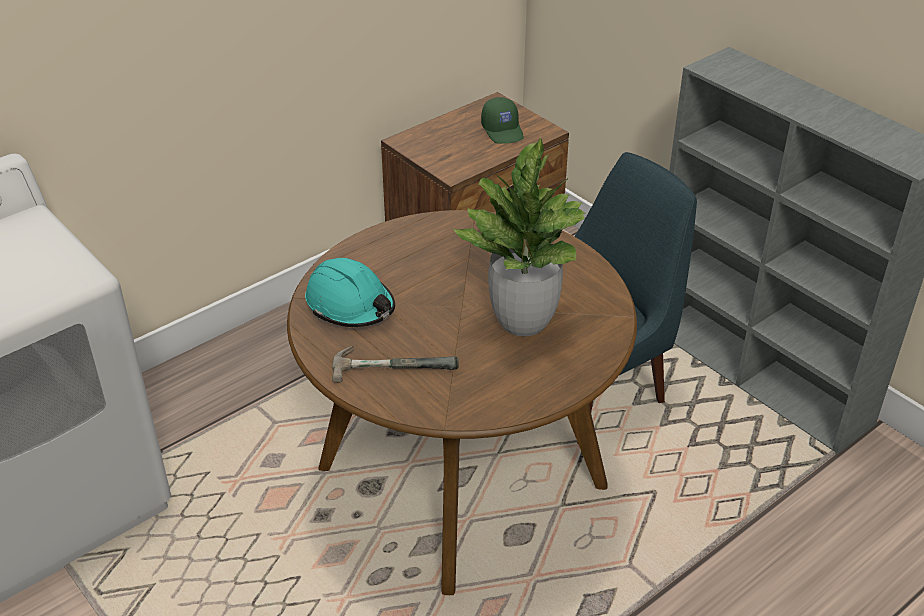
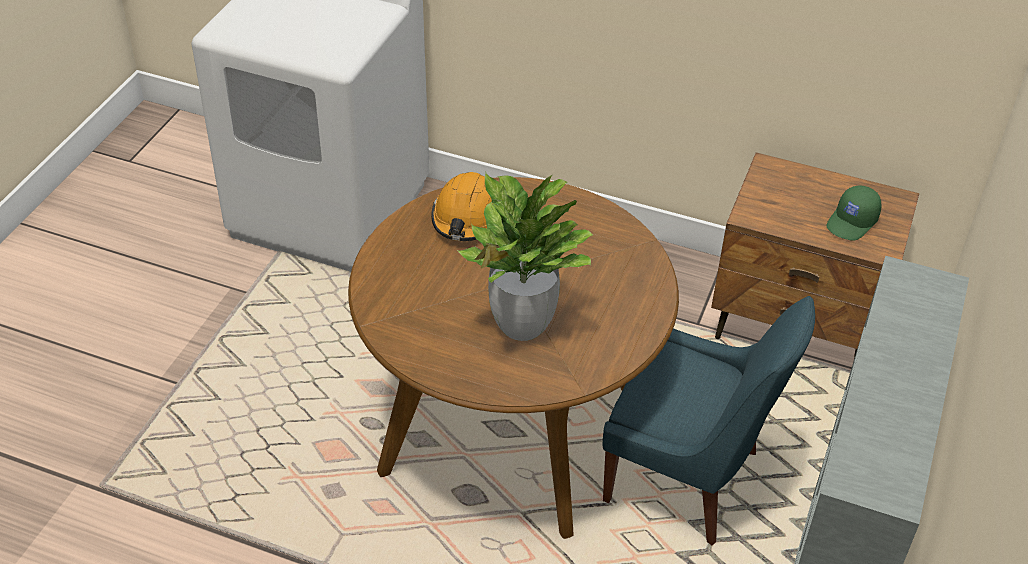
camera: 60 degrees right, 5 degrees up
(350, 305) = (467, 218): turquoise hard hat -> orange hard hat
(394, 363) = (415, 269): hammer -> none

